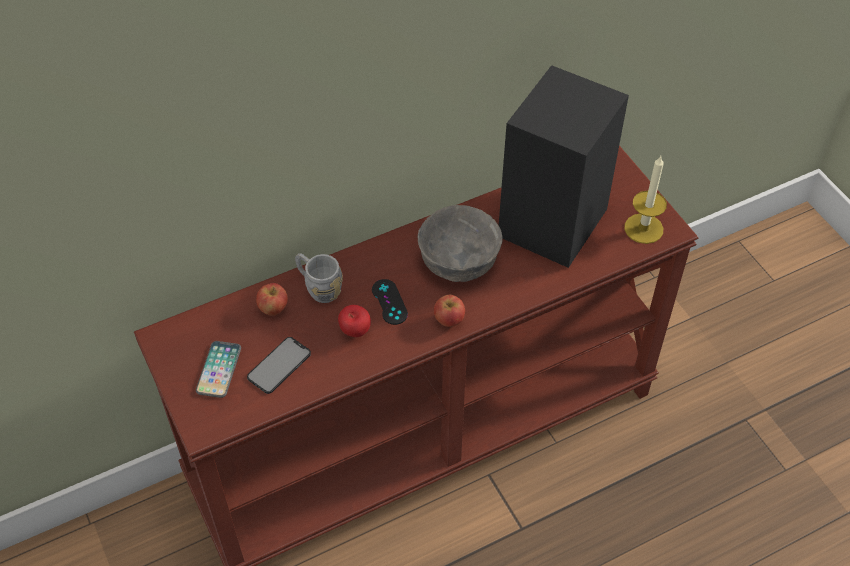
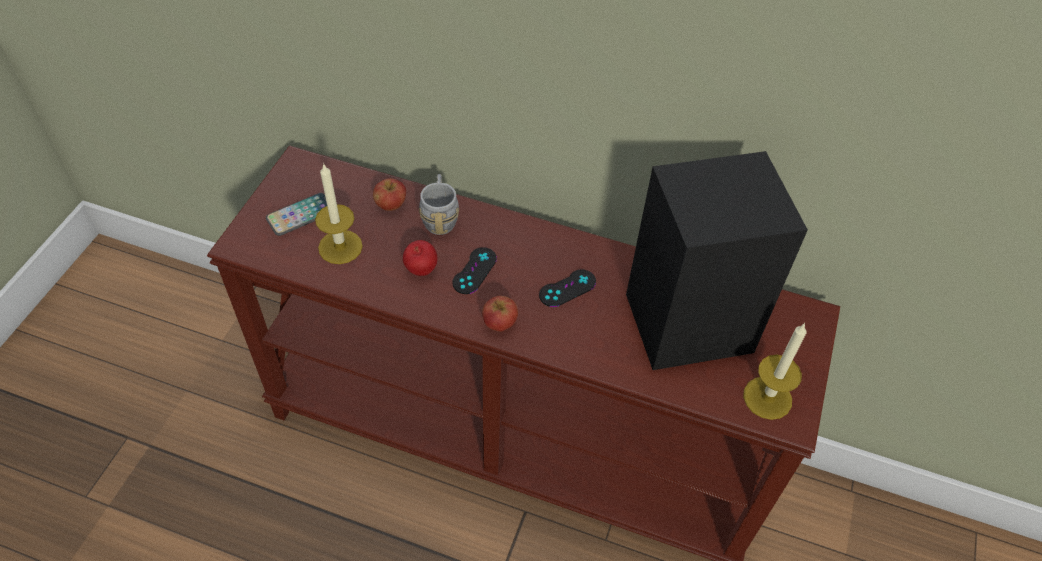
camera: 45 degrees right, 0 degrees up
(279, 365) = (340, 247): phone -> candle
(460, 262) = (567, 288): grey bowl -> black game controller

